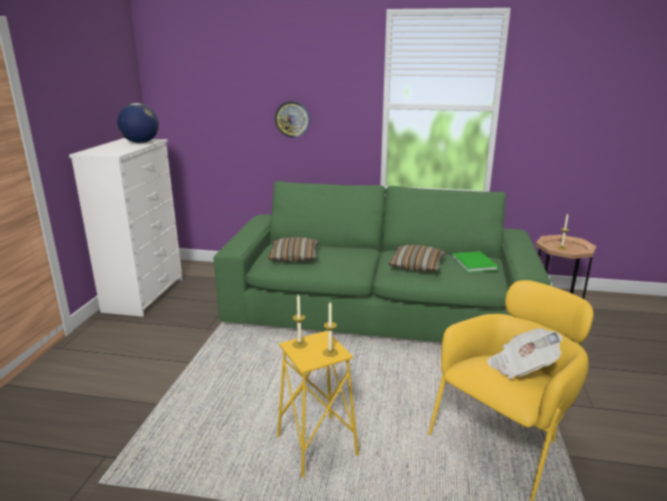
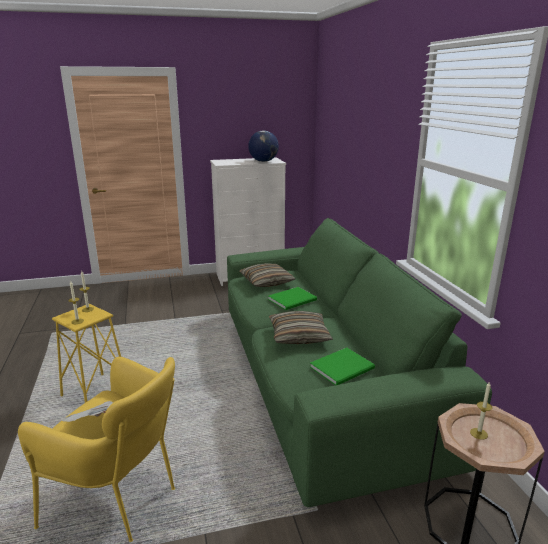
camera: 65 degrees right, 0 degrees up
(292, 119) = (368, 162): wall clock -> none
(347, 254) = (294, 300): none -> green book

